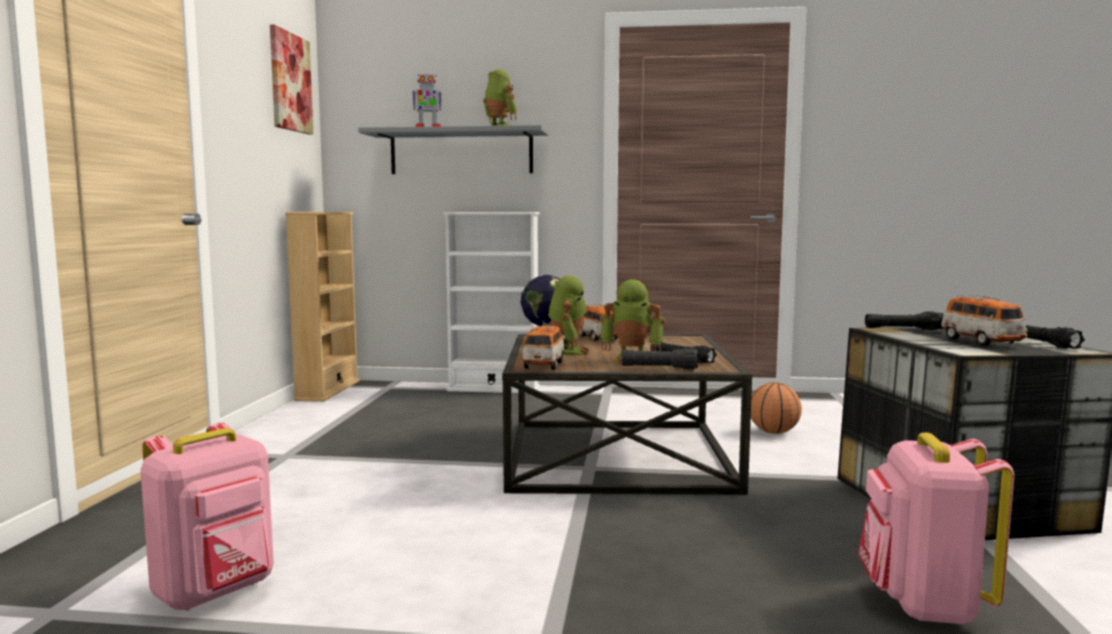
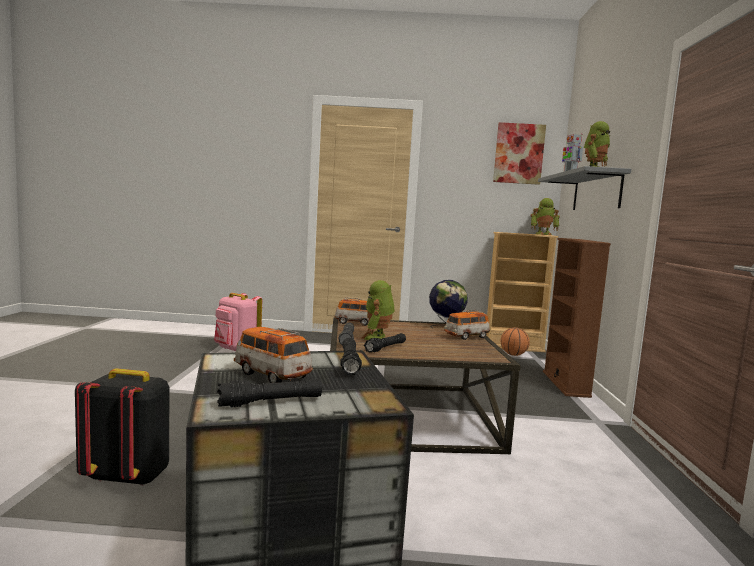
camera: 85 degrees right, 0 degrees up
(494, 389) = (565, 384): white bookcase -> brown bookcase
(568, 352) = (404, 329): toy robot -> toy robot (543, 234)
(773, 432) = (510, 488): basketball -> basketball (513, 355)
(923, 604) = (128, 476): pink backpack -> black backpack
(981, 341) = (271, 375): toy car -> toy car turned 60 degrees clockwise

